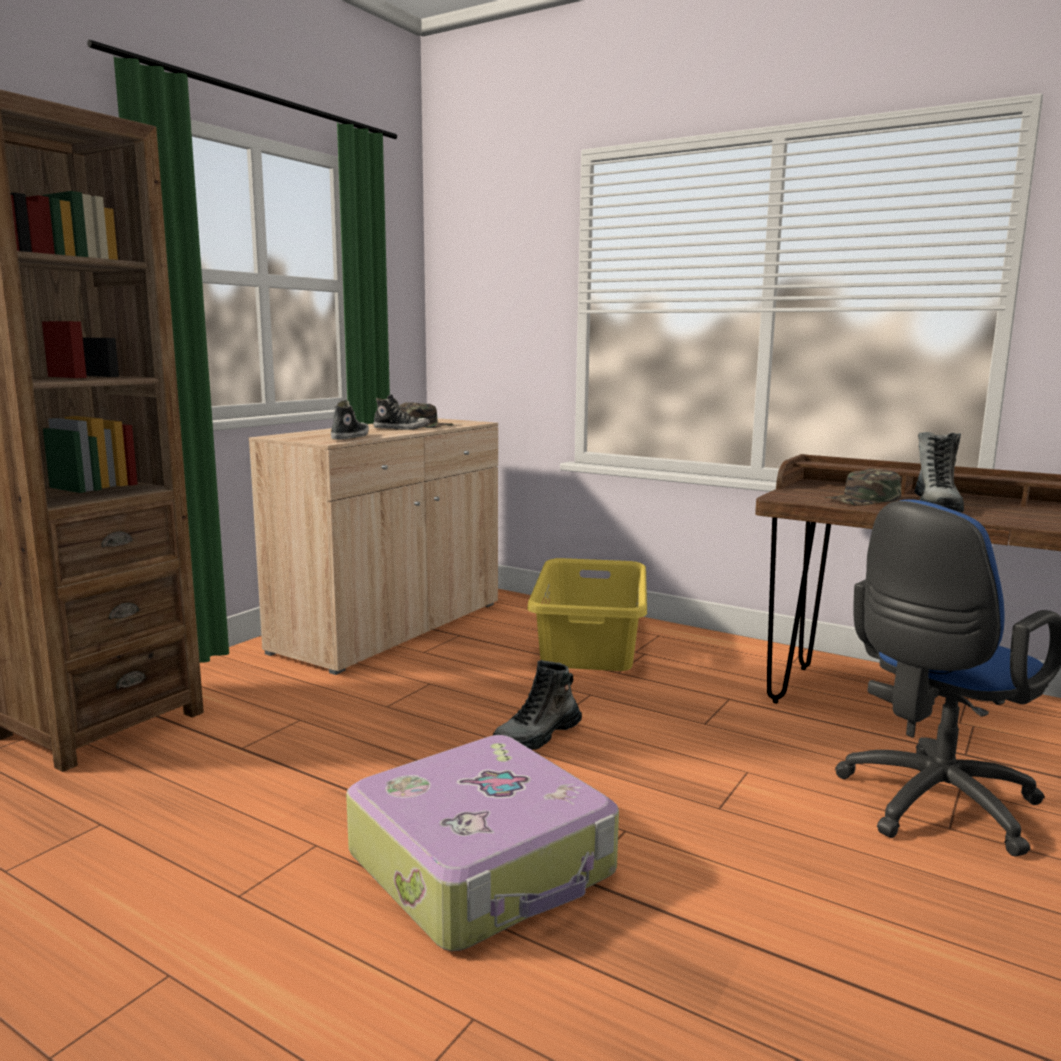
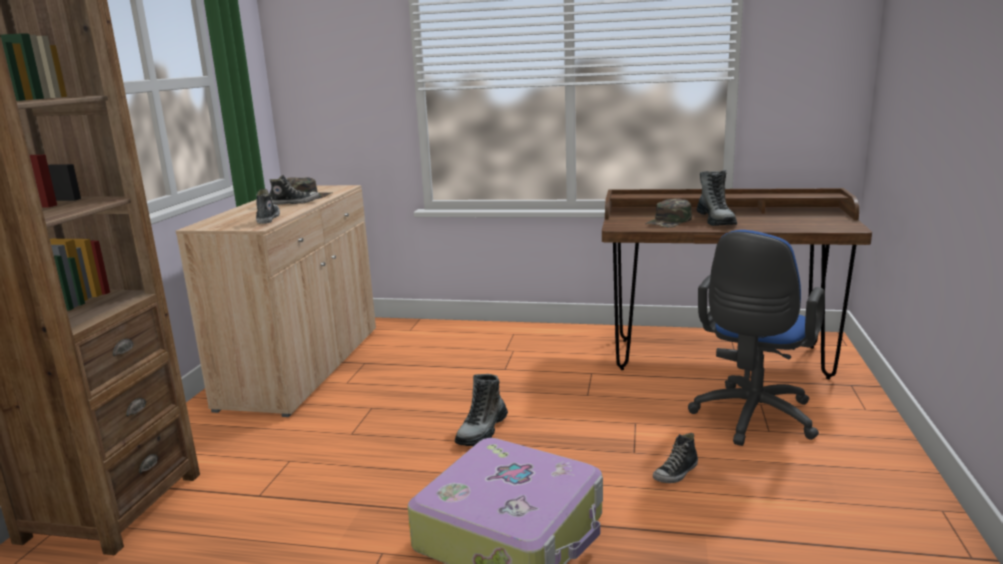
camera: 20 degrees left, 5 degrees up
(590, 644) = (470, 350): yellow laundry basket -> none
(762, 850) = (676, 473): none -> shoe

